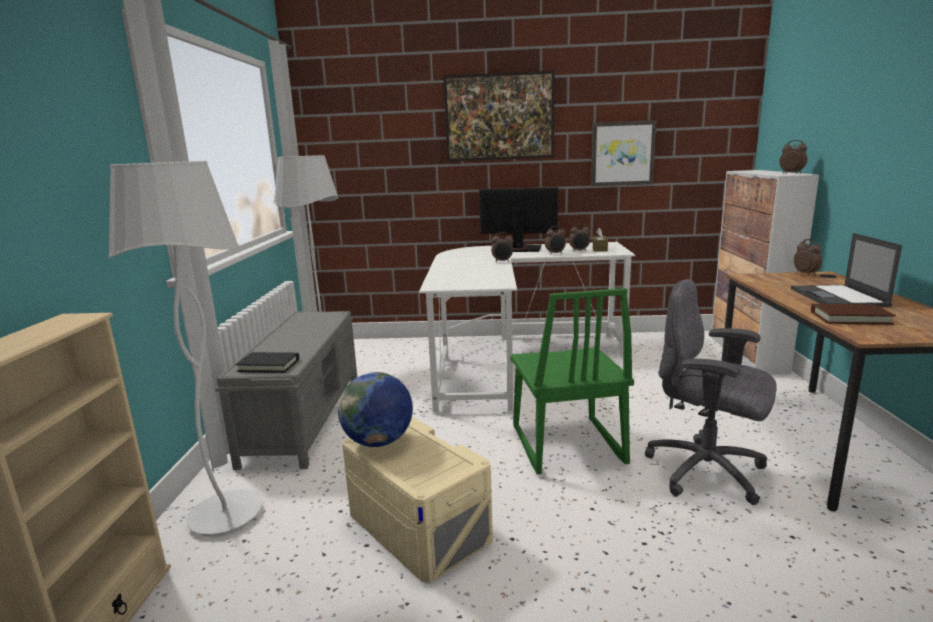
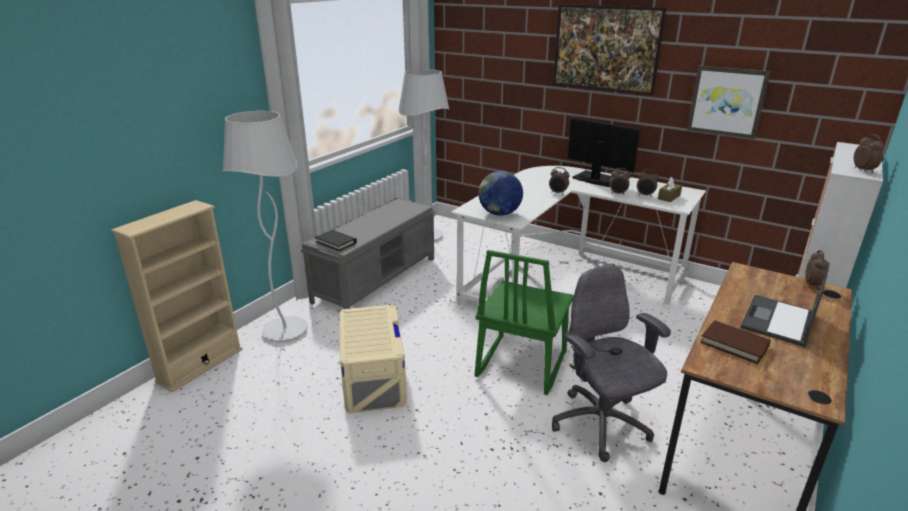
camera: 30 degrees right, 10 degrees up
(378, 442) = (358, 317): globe -> globe (499, 214)

